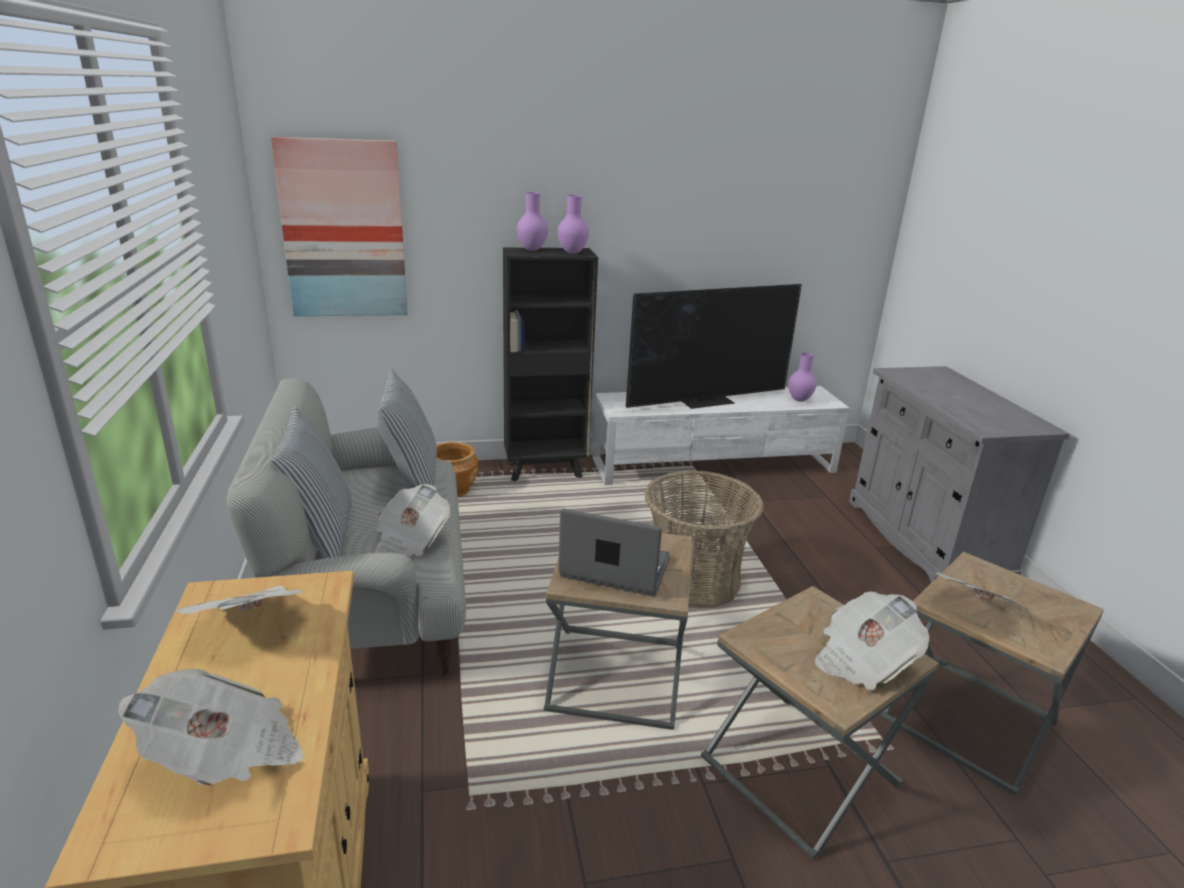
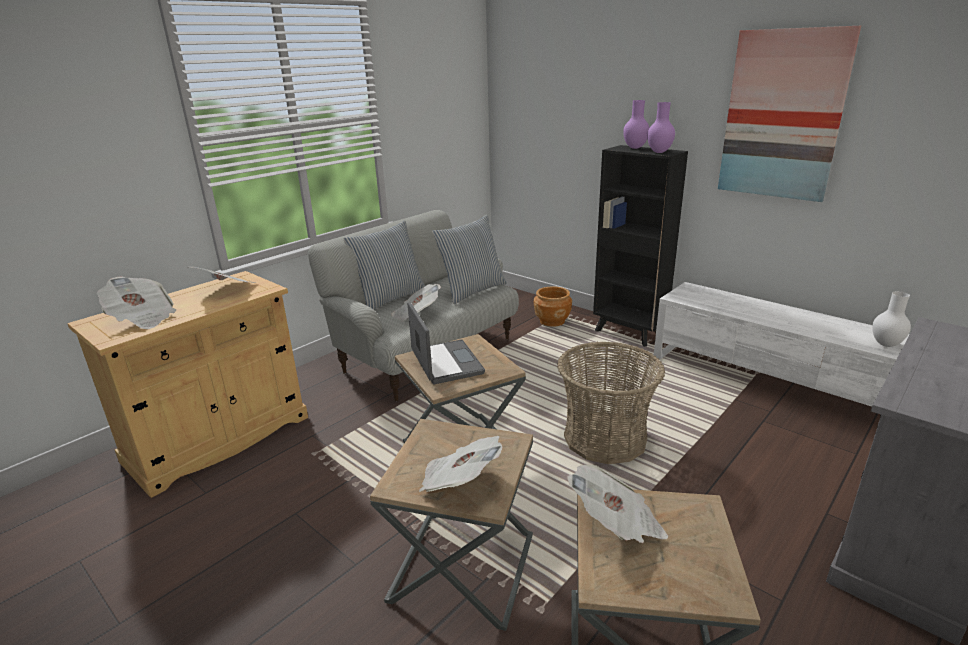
camera: 55 degrees right, 0 degrees up
(344, 230) = (530, 126): picture -> picture (782, 115)
(707, 400) = (774, 314): television -> none
(798, 400) = (885, 344): purple vase -> white vase

